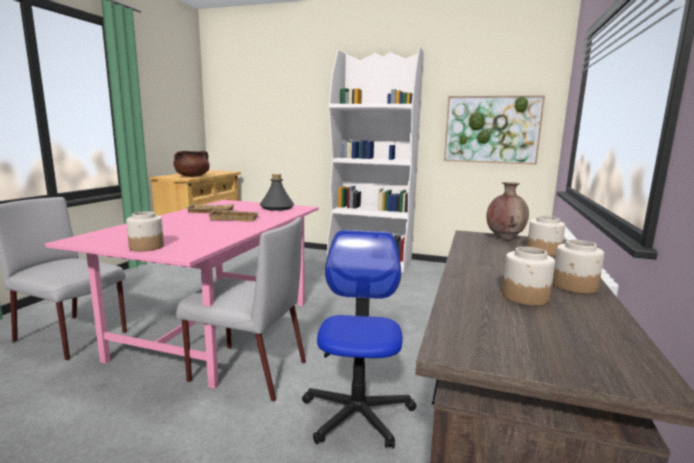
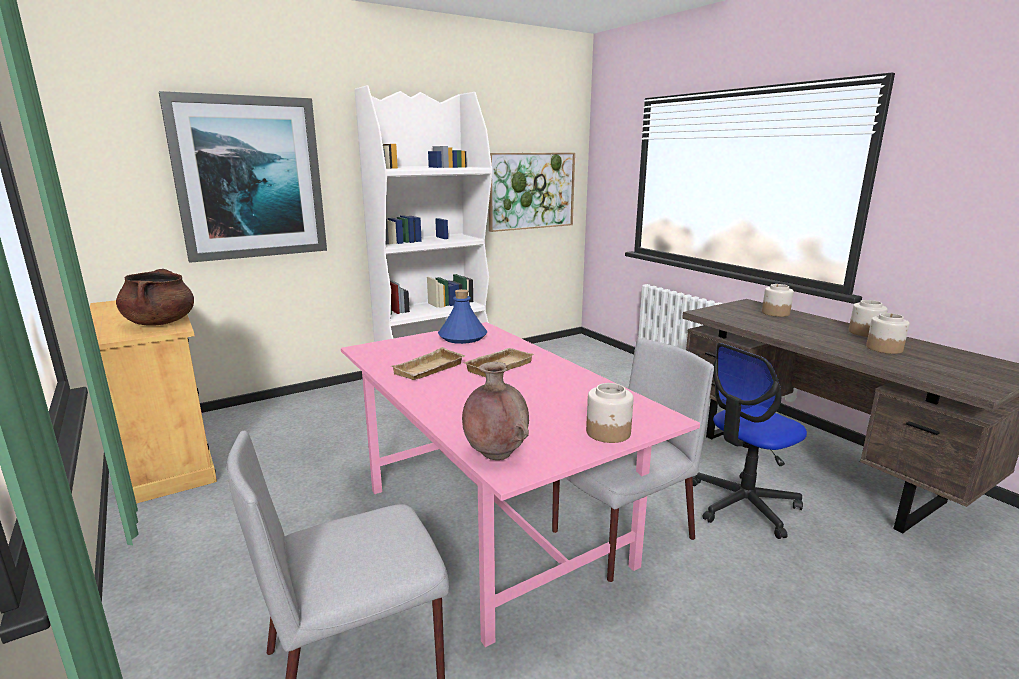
camera: 50 degrees left, 5 degrees up
(277, 208) = (462, 337): grey bottle -> blue bottle
(282, 112) = (249, 178): none -> picture
(357, 414) = (743, 504): office chair -> office chair turned 75 degrees counterclockwise
(504, 238) = (726, 309): brown vase -> brown vase (495, 454)

